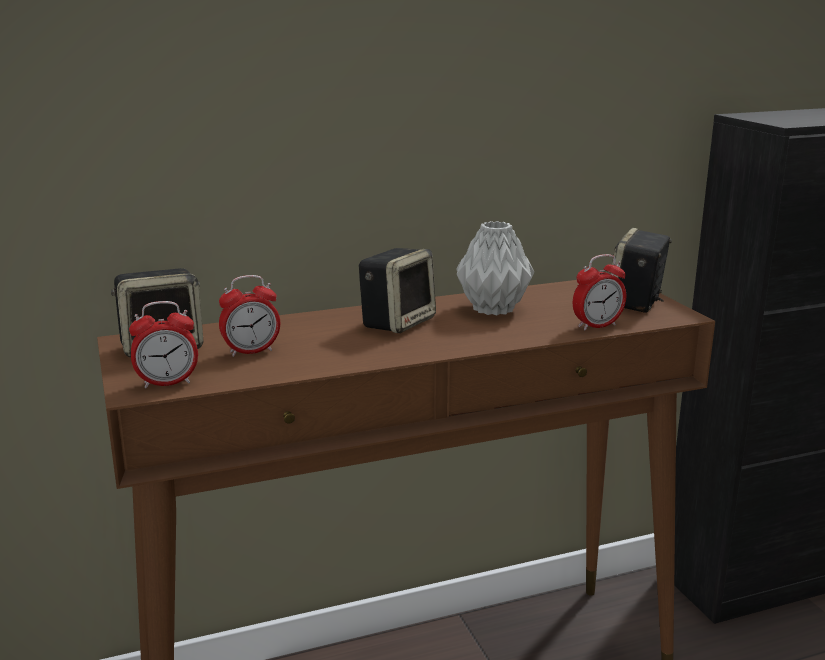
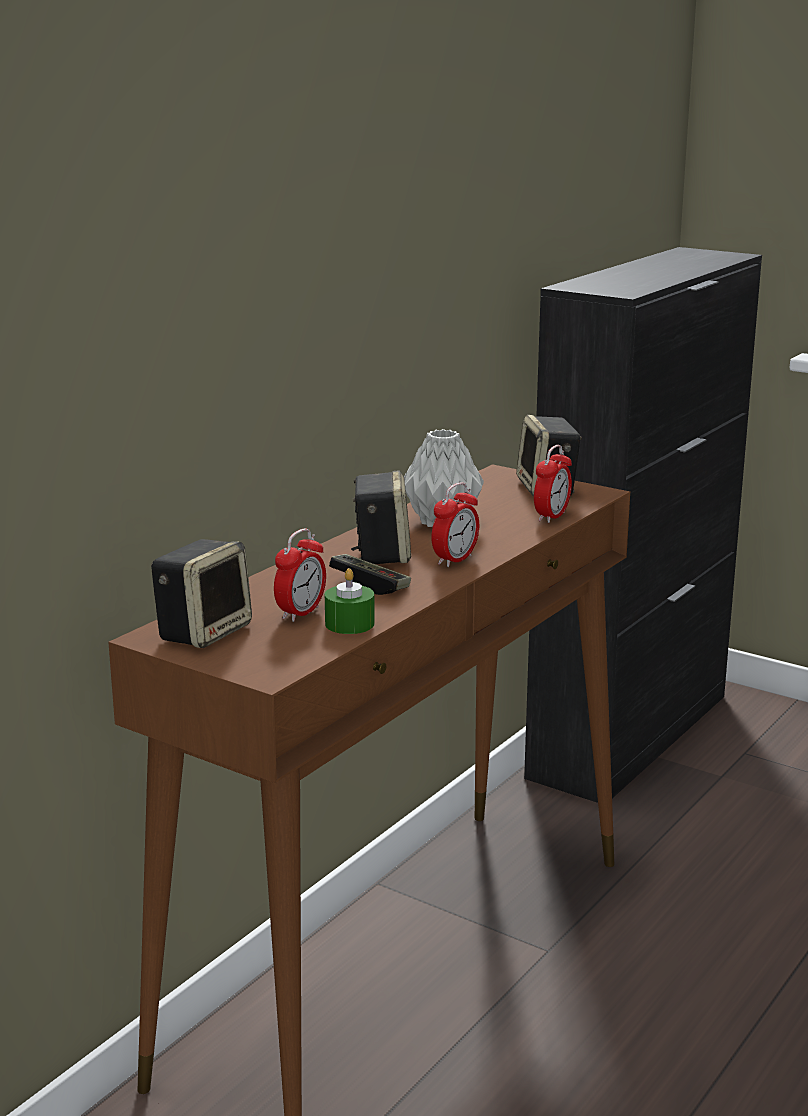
camera: 35 degrees left, 0 degrees up
(167, 383) = (283, 659): alarm clock -> alarm clock (455, 560)
(267, 370) = (349, 624): none -> green candle
(342, 344) = (370, 585): none -> game controller

